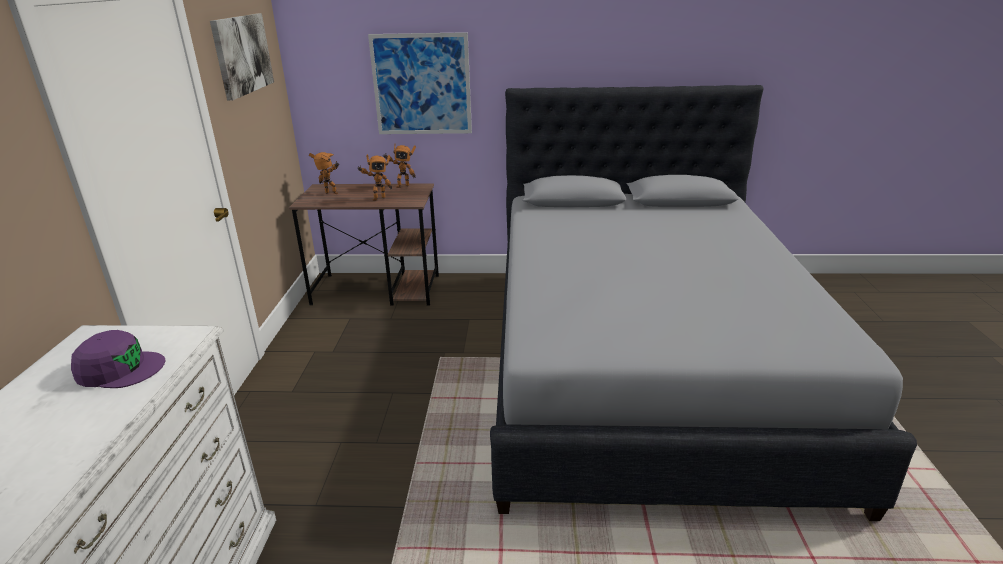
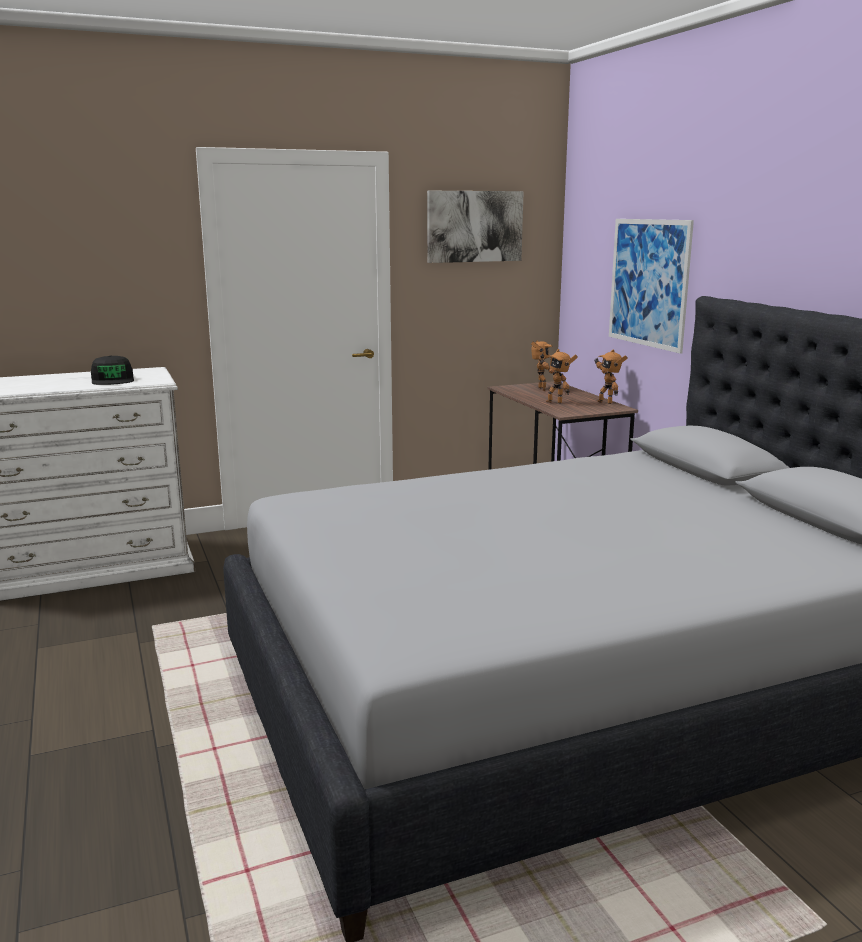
camera: 65 degrees right, 10 degrees down
(120, 369) = (113, 380): purple cap -> black cap

